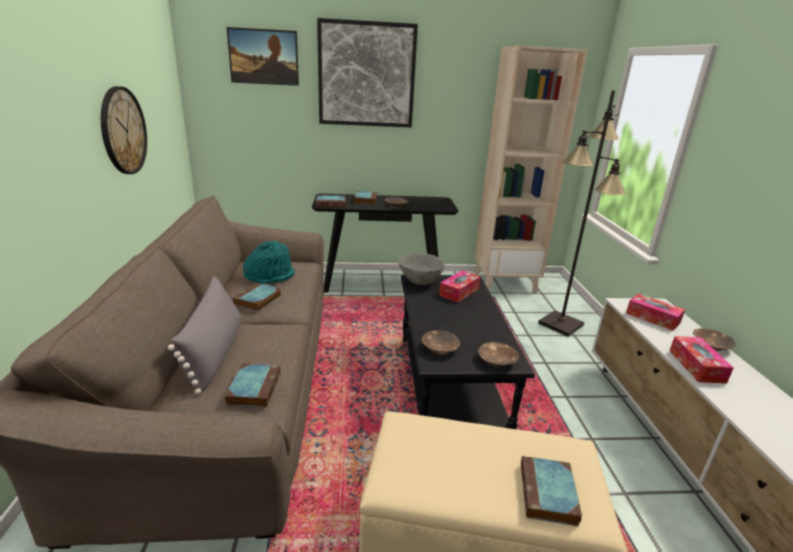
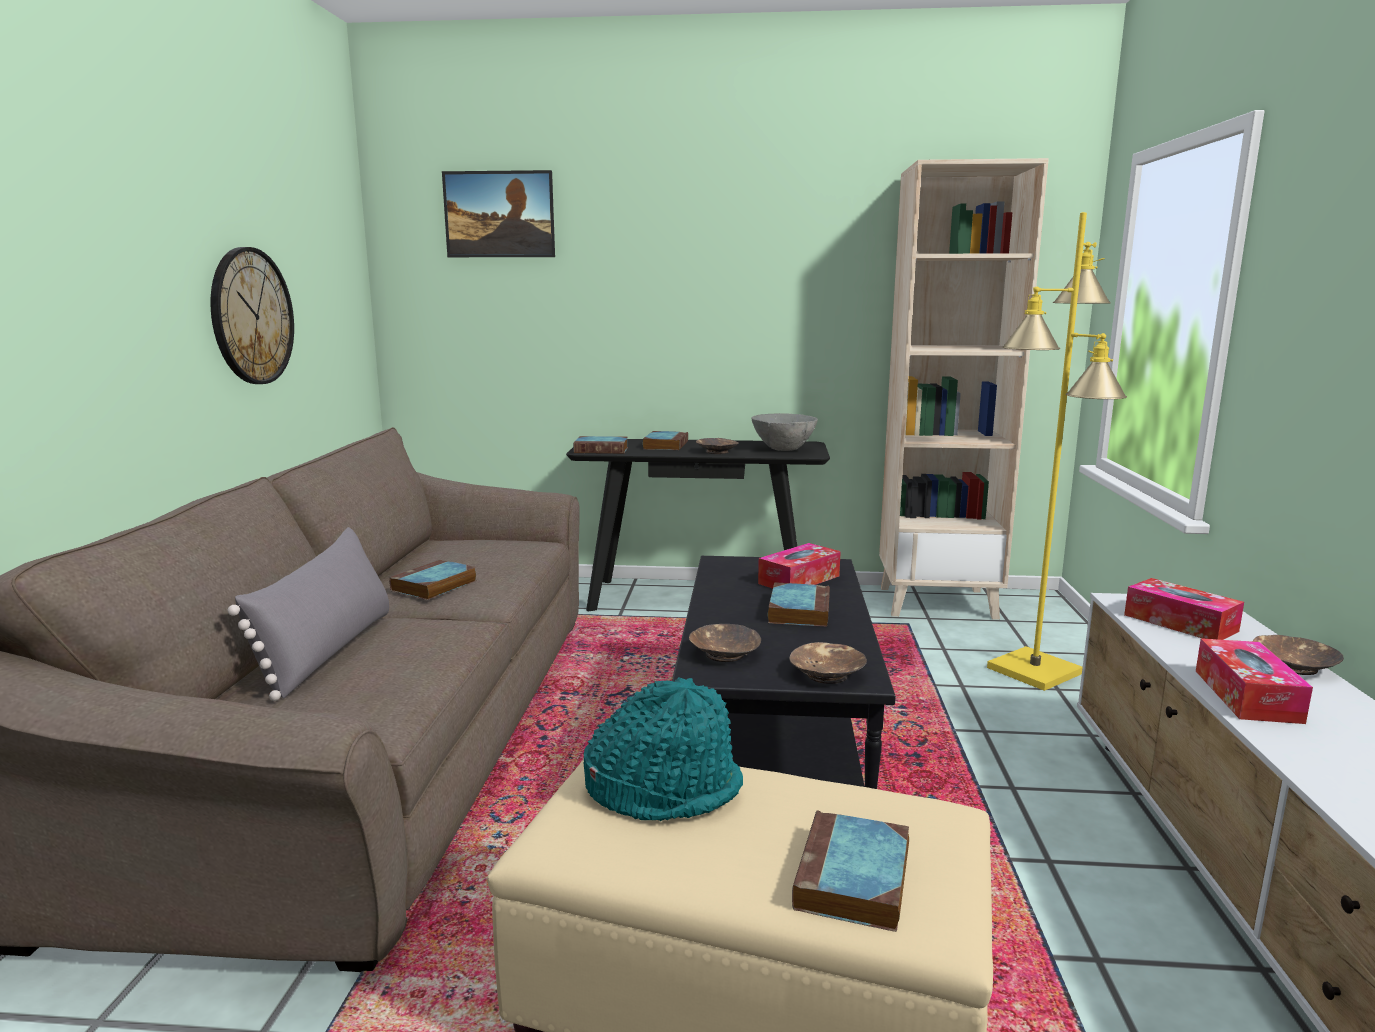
camera: 10 degrees right, 10 degrees down
(254, 388) = (371, 697): book -> book (798, 610)
(270, 276) = (470, 556): turquoise hat -> turquoise hat (664, 788)
(366, 75) = (667, 234): picture -> none
(420, 282) = (731, 565): grey bowl -> grey bowl (783, 449)
(561, 324) = (1035, 671): black floor lamp -> yellow floor lamp

